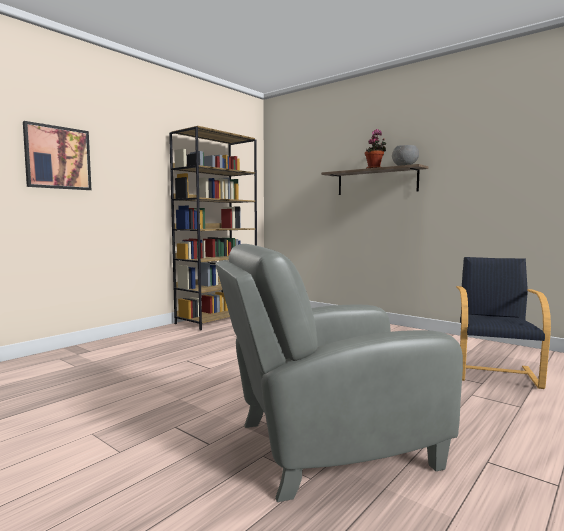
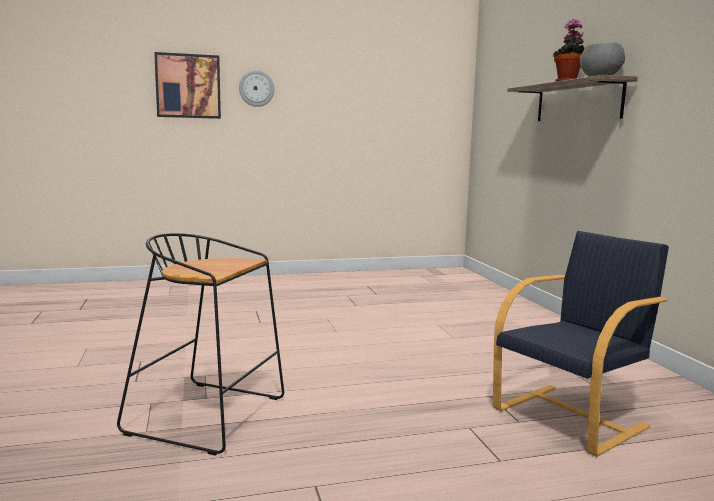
camera: 35 degrees right, 5 degrees up
(120, 164) = (256, 88): none -> wall clock
(217, 319) = (368, 276): brown bookcase -> none
(328, 446) = (210, 415): grey armchair -> black stool

